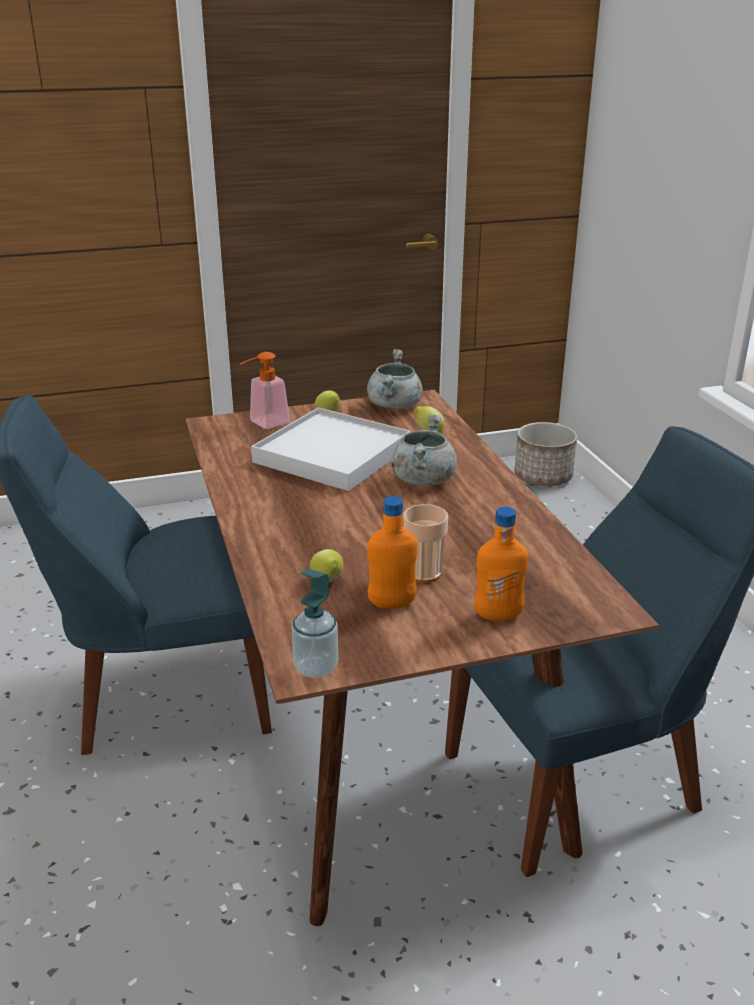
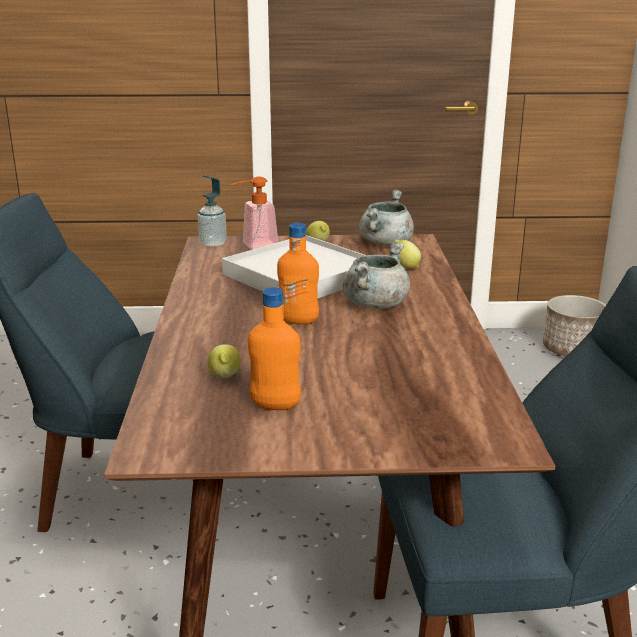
camera: 15 degrees right, 5 degrees down
(316, 667) = (162, 451): soap dispenser -> soap dispenser (213, 244)
(424, 573) = (325, 383): cup -> none
(498, 615) = (378, 431): orange bottle -> orange bottle (298, 321)

